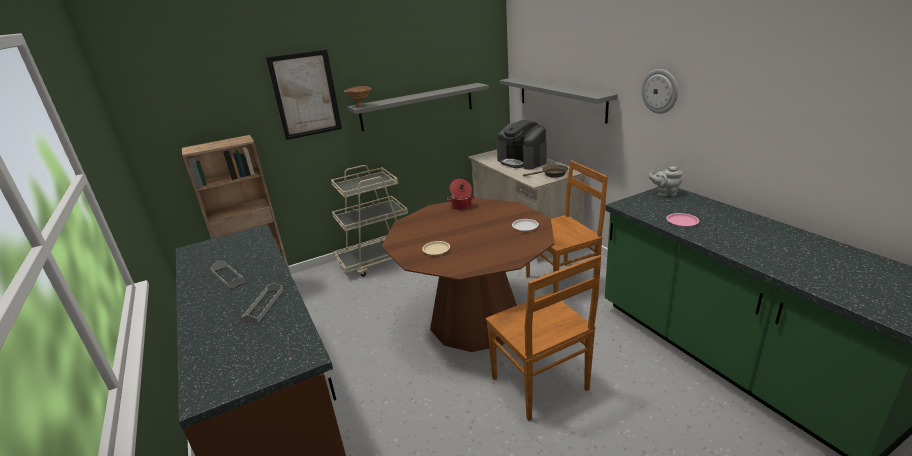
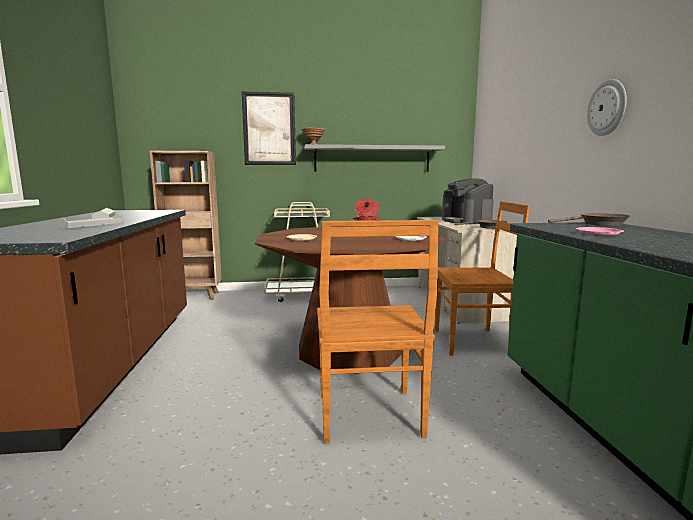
camera: 20 degrees right, 15 degrees down
(560, 98) = (512, 153): grey shelf -> none
(665, 193) = (598, 224): grey teapot -> brown frying pan

